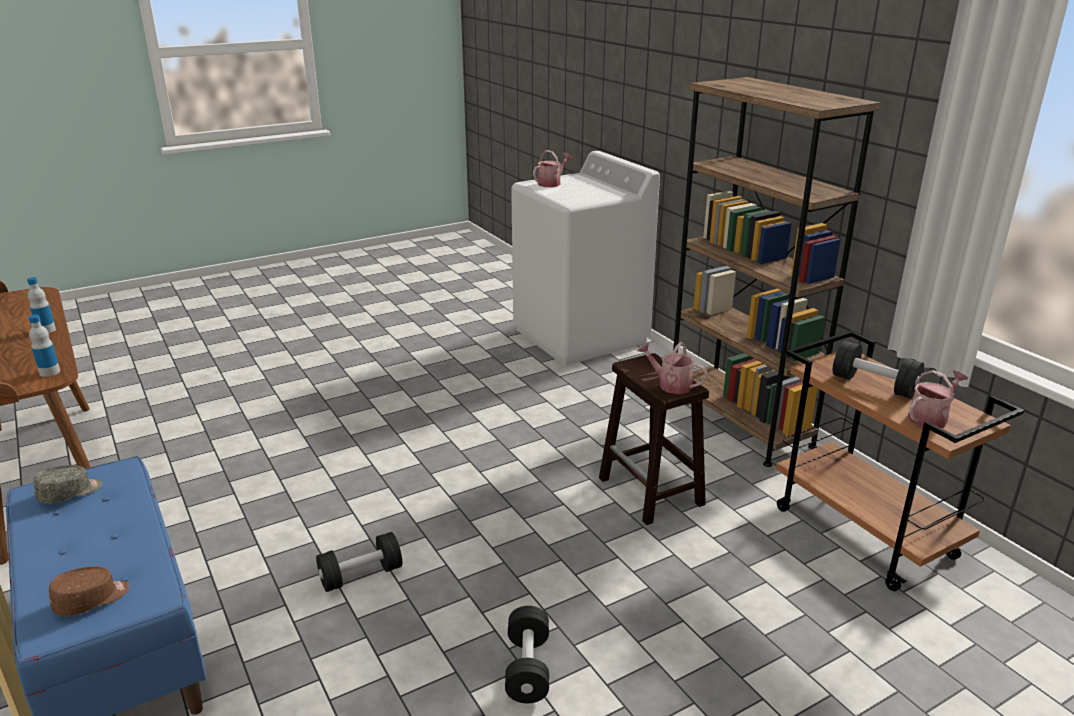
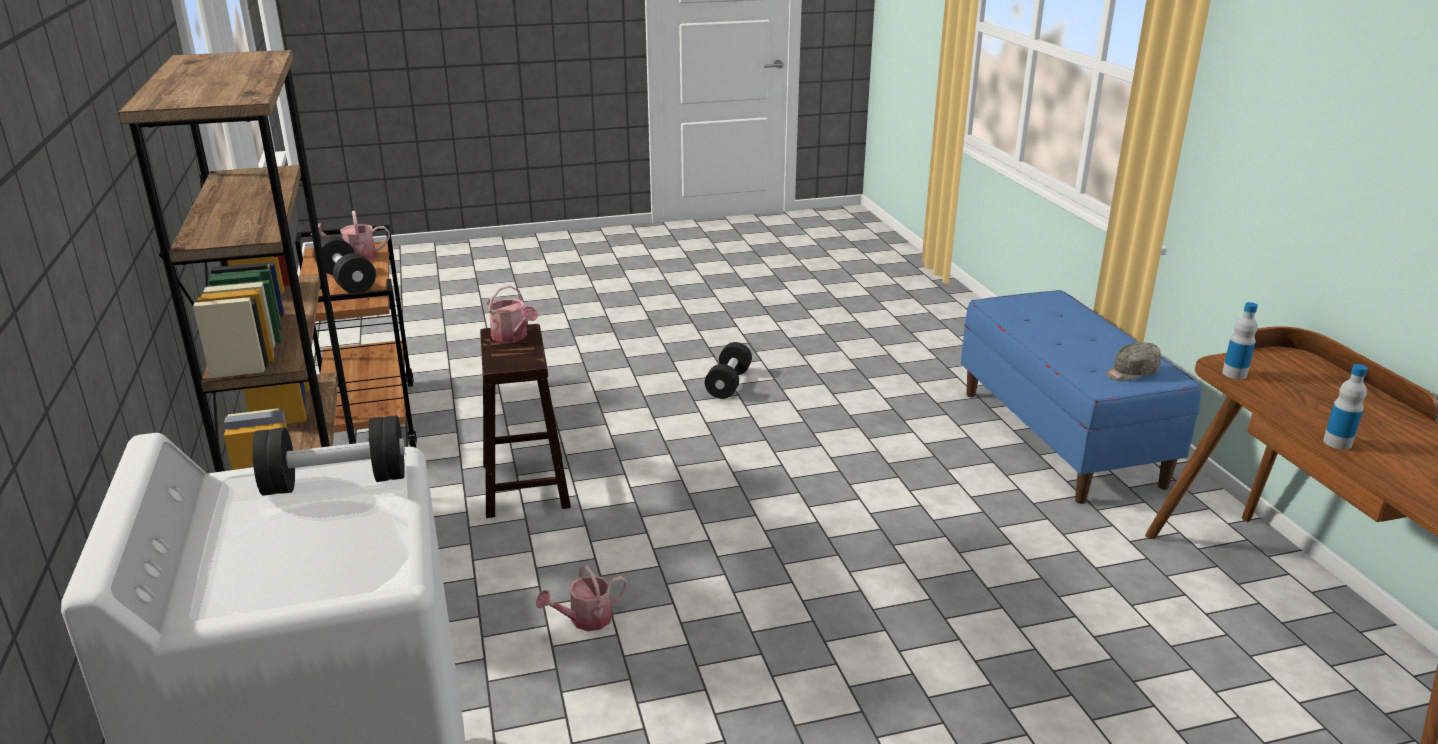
camera: 165 degrees left, 0 degrees up
(92, 600) = (1038, 307): brown cap -> none
(361, 575) = (856, 454): black dumbbell -> black dumbbell (336, 482)
(551, 183) = (330, 565): watering can -> watering can (585, 620)

